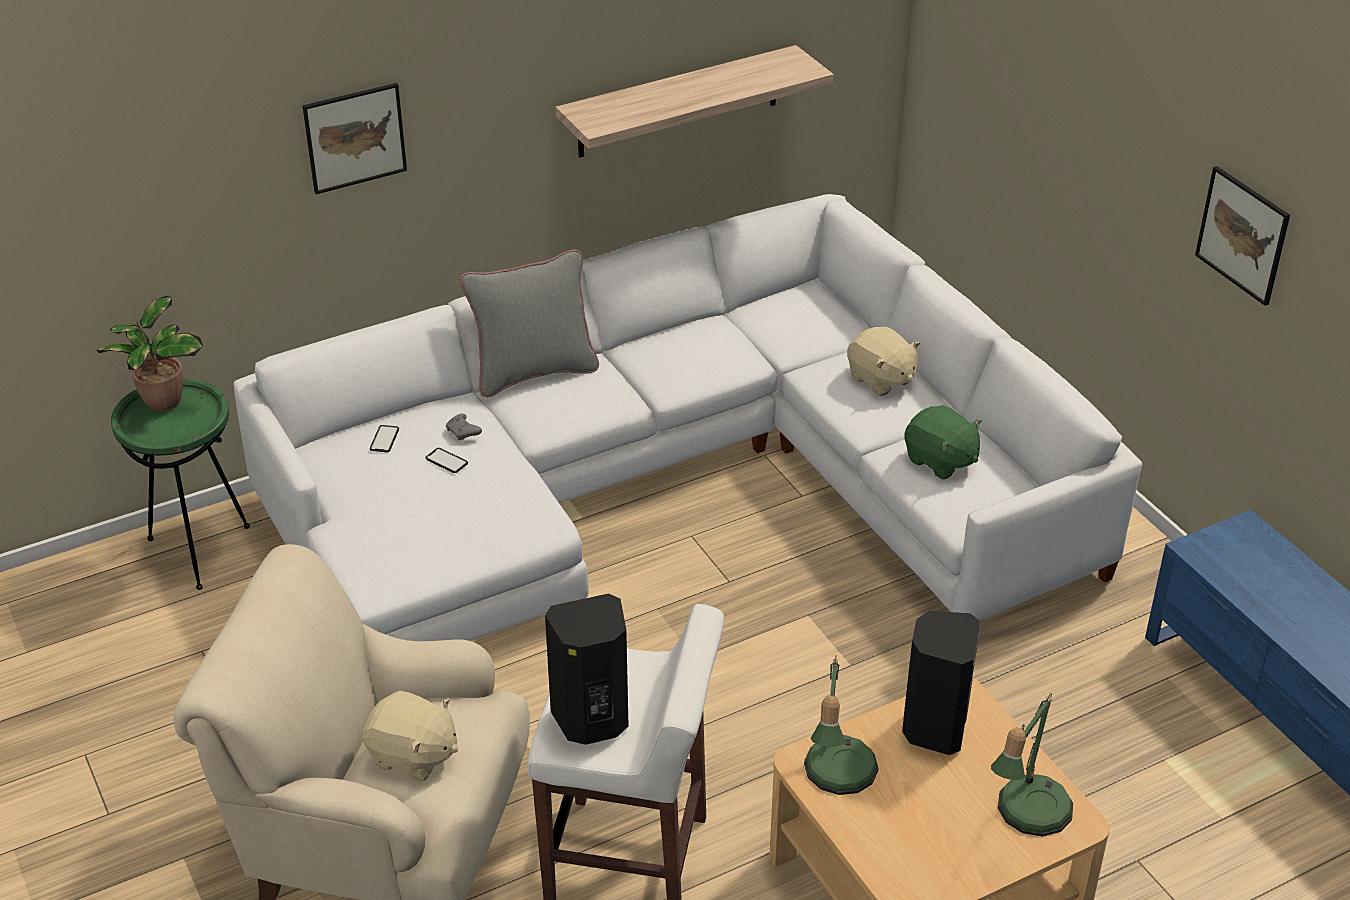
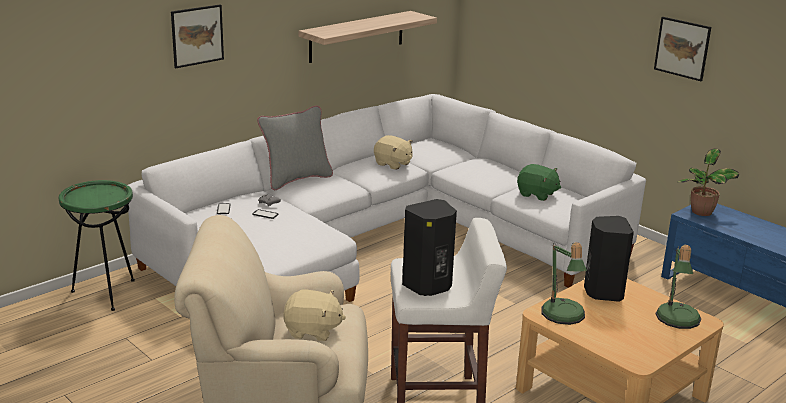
camera: 15 degrees left, 15 degrees down
(161, 402) = (88, 190): potted plant -> potted plant (701, 212)
(881, 379) = (487, 168): beige plush toy -> beige plush toy (393, 164)

